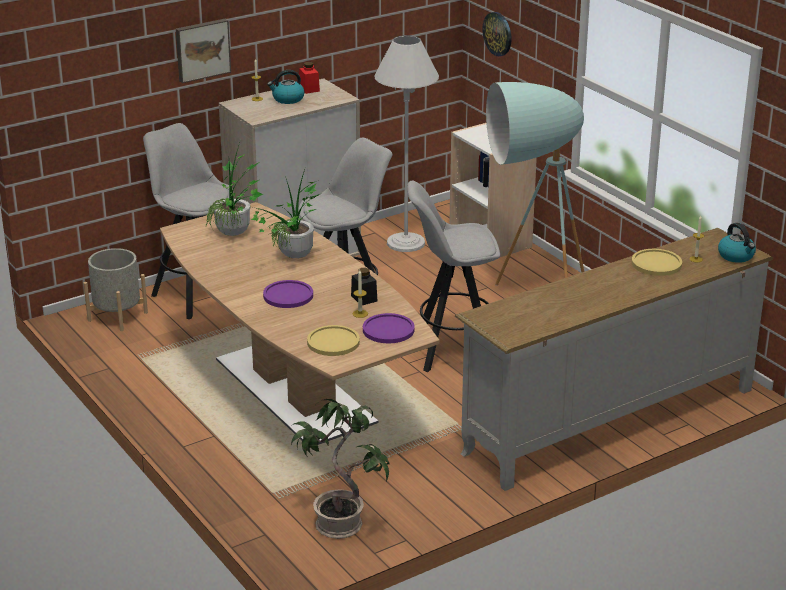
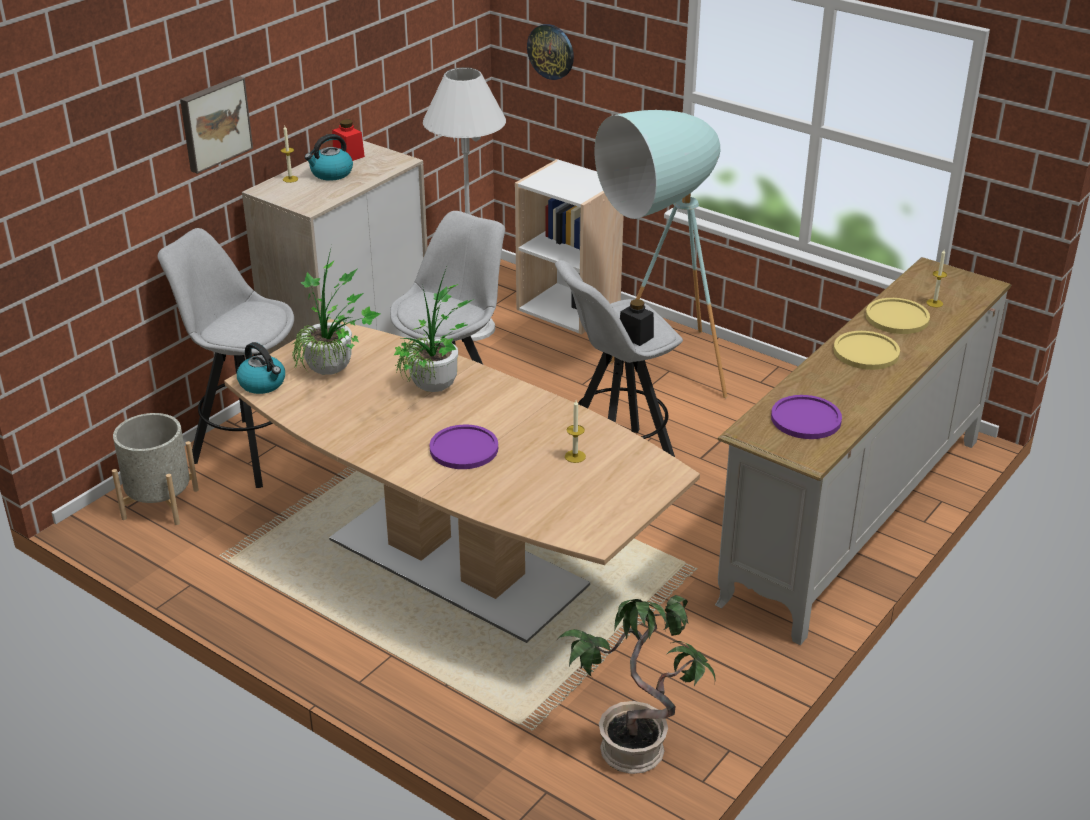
camera: 20 degrees left, 5 degrees up
(333, 342) = (570, 507): yellow plate -> yellow plate (866, 352)
(364, 298) = (564, 432): black jar -> black jar (635, 336)
(388, 330) = (627, 473): purple plate -> purple plate (806, 419)
(736, 256) = (974, 290): kettle -> kettle (263, 384)

